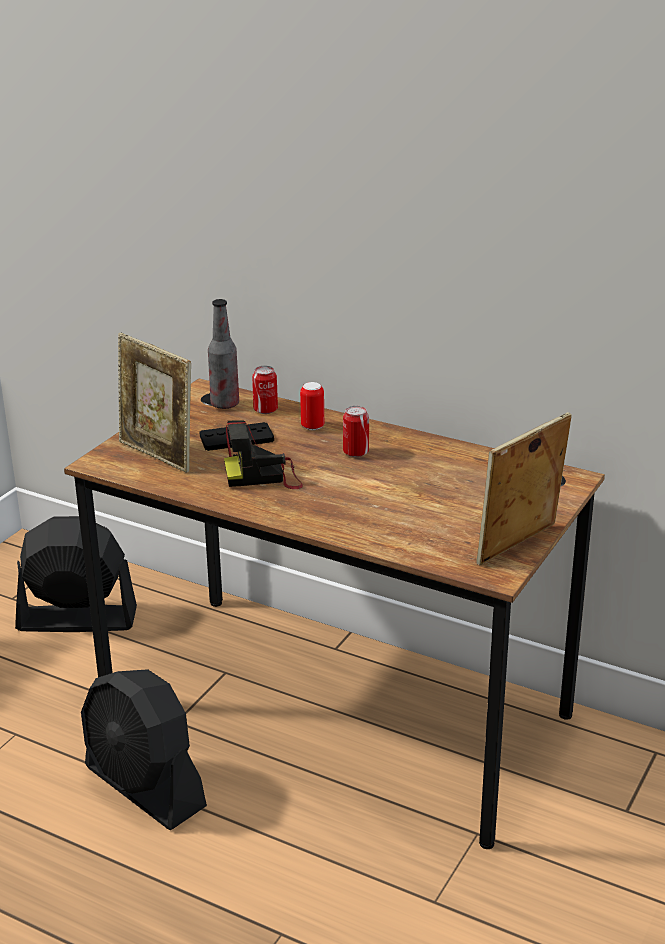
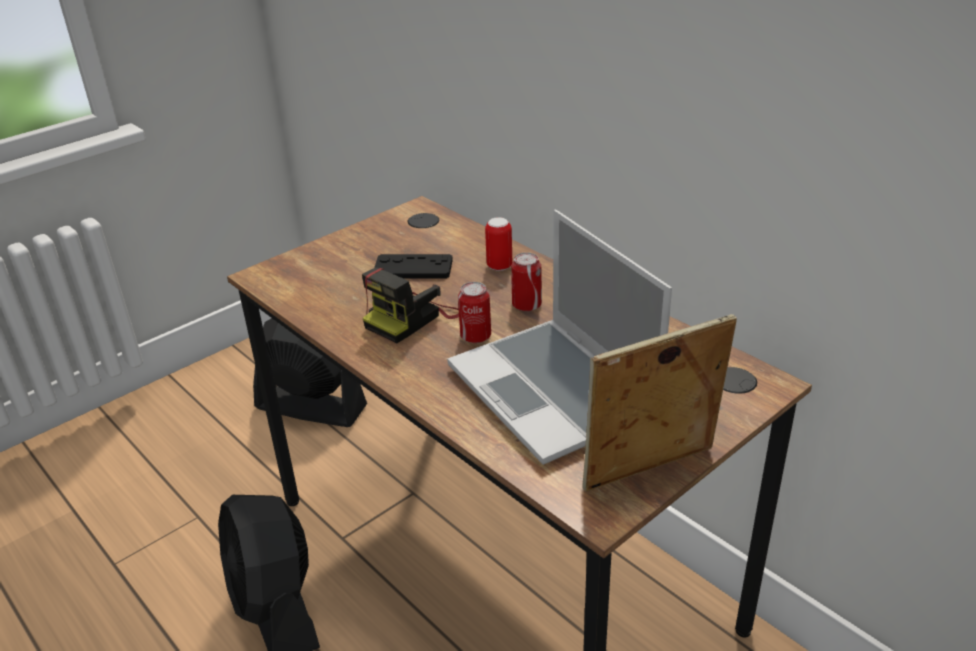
camera: 20 degrees right, 5 degrees up
(157, 455) = (323, 276): picture frame -> none
(225, 404) = (427, 228): bottle -> none
(264, 476) = (411, 318): camera -> camera turned 60 degrees counterclockwise
(265, 410) = (463, 240): can -> can (475, 336)
(418, 508) = (555, 392): none -> laptop

